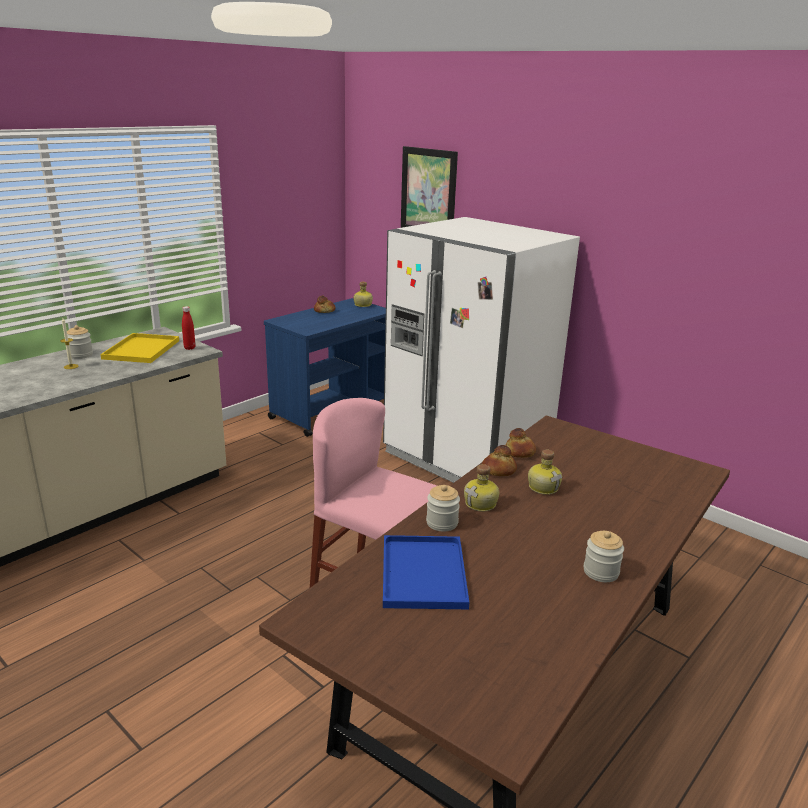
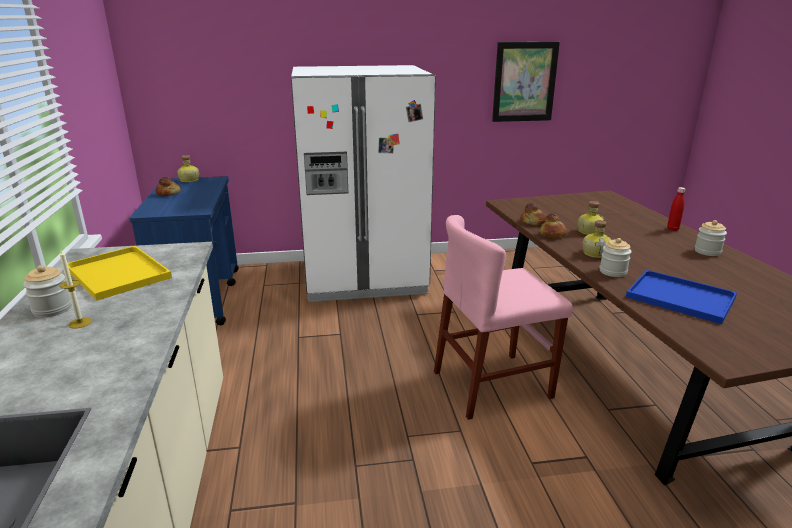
camera: 50 degrees left, 0 degrees up
(189, 348) = (170, 251): red bottle -> red bottle (672, 229)
(428, 192) = (241, 49): picture -> picture (524, 82)

